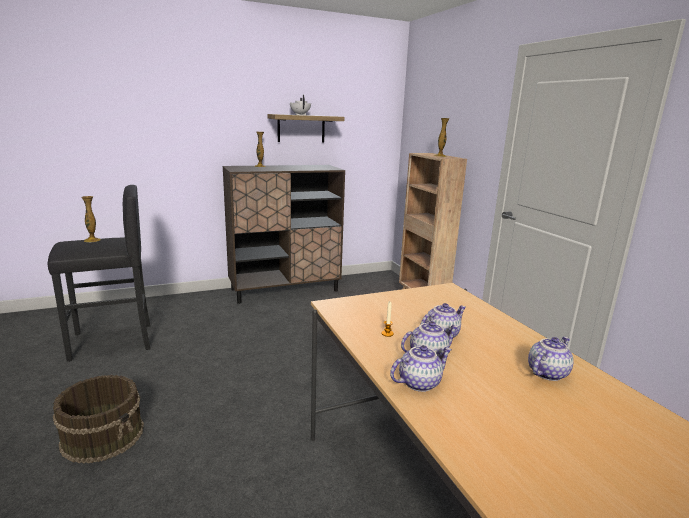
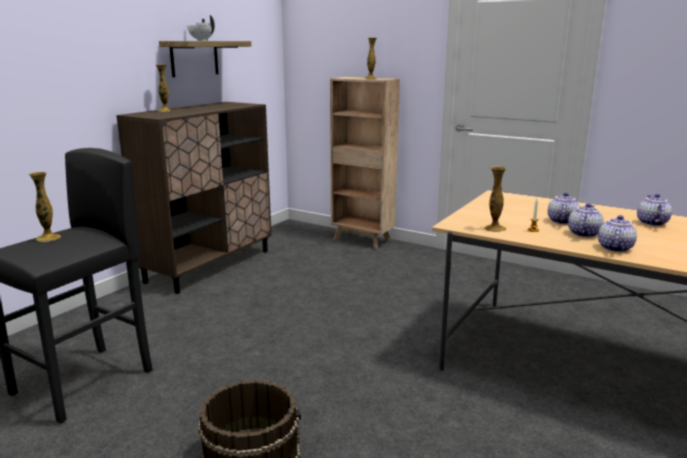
camera: 35 degrees left, 0 degrees up
(356, 320) = (494, 228): none -> vase

